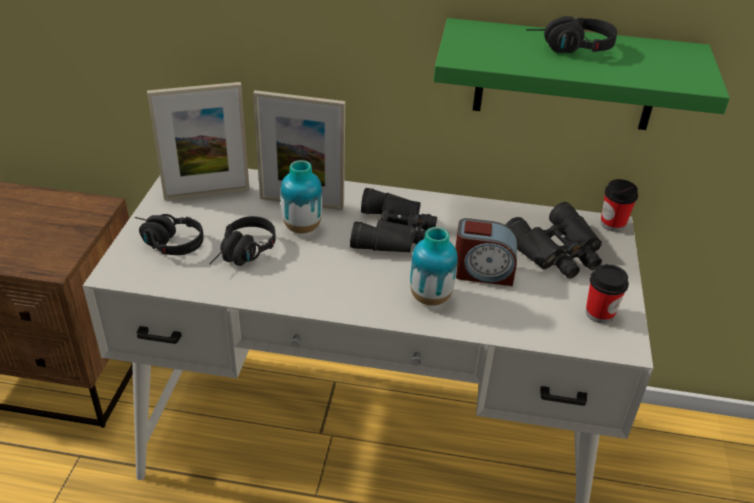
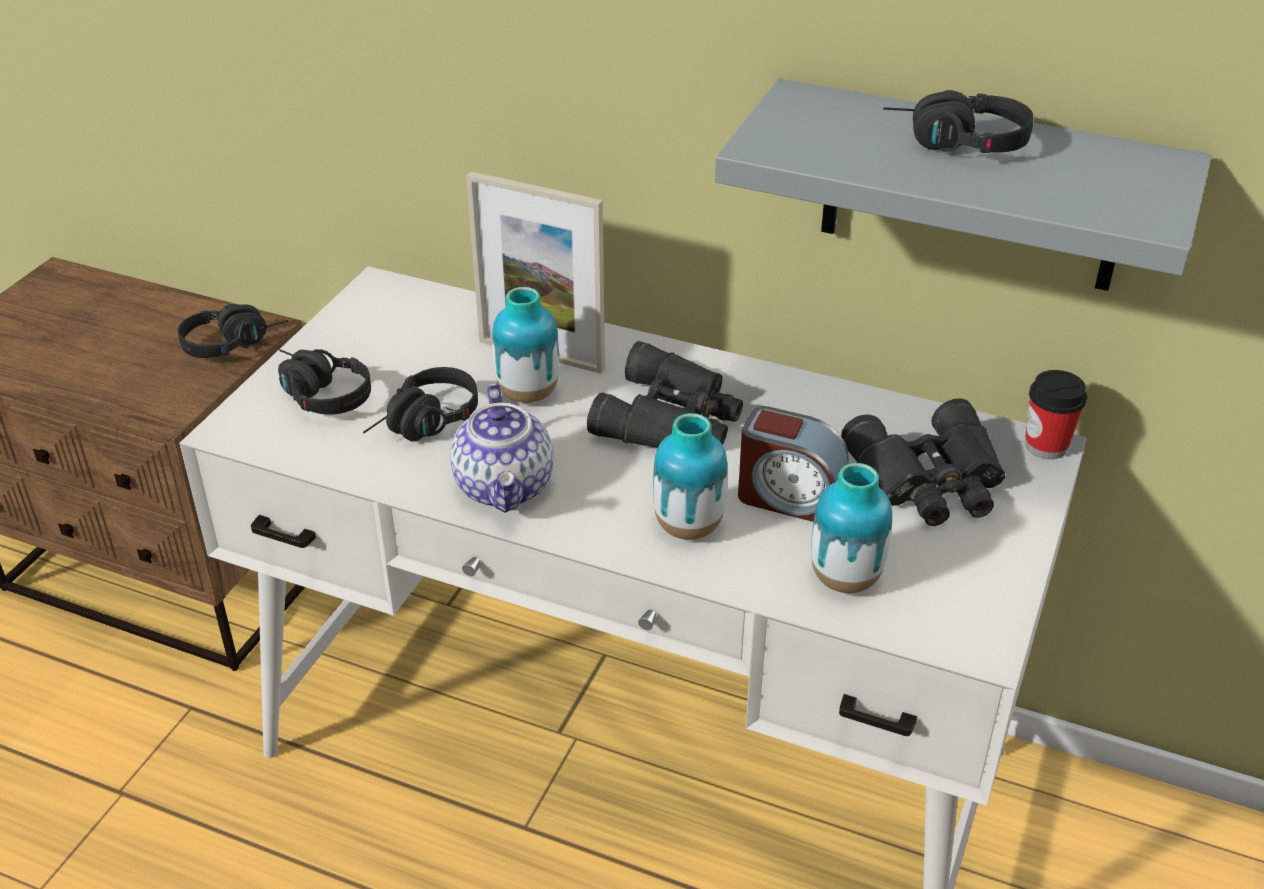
camera: 15 degrees right, 0 degrees up
(85, 216) = (235, 342): none -> black headphones
(207, 193) = (402, 325): picture frame -> none
(309, 287) = (506, 487): none -> teapot
(533, 316) = (845, 579): none -> vase
(566, 76) = (973, 188): green shelf -> grey shelf
(599, 313) = (960, 589): cup -> none

